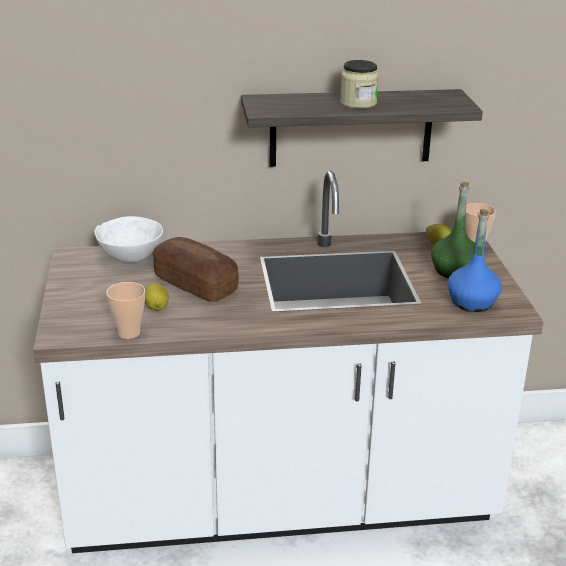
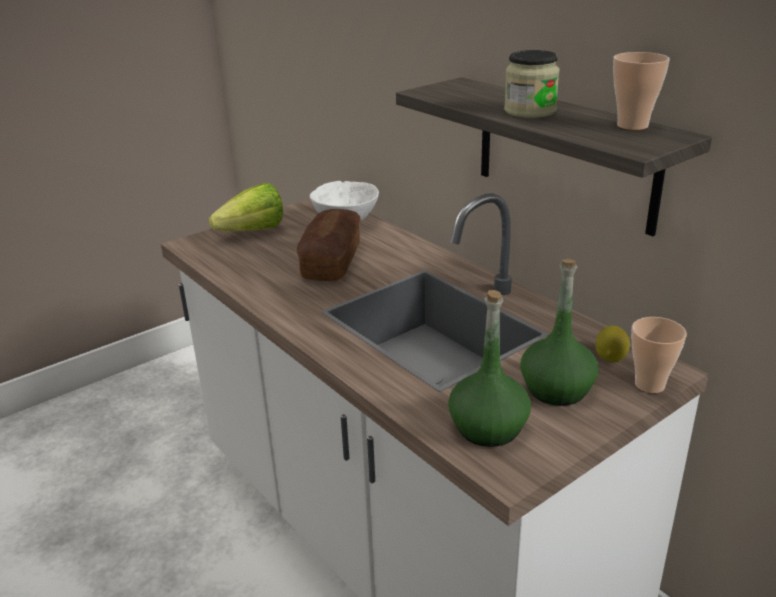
camera: 60 degrees right, 0 degrees up
(81, 304) = (246, 233): none -> lettuce
(129, 333) = (216, 266): cup -> cup (632, 125)
(156, 307) = (271, 261): lemon -> none
(472, 302) = (488, 428): blue bottle -> green bottle

